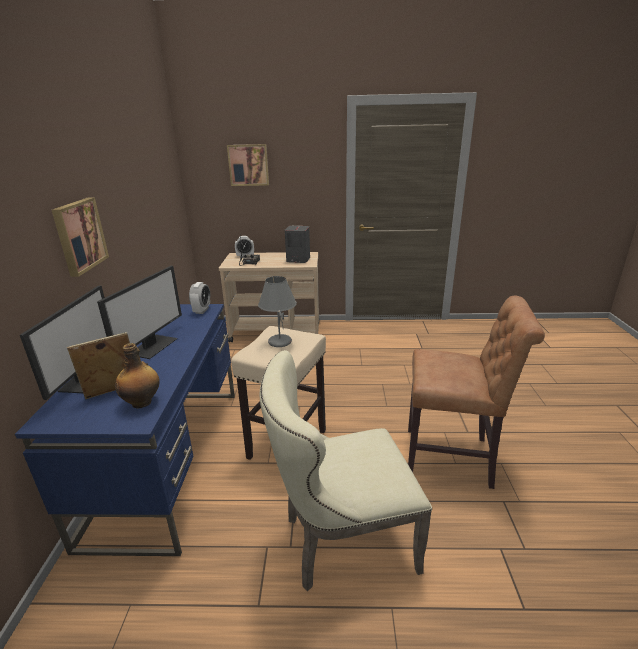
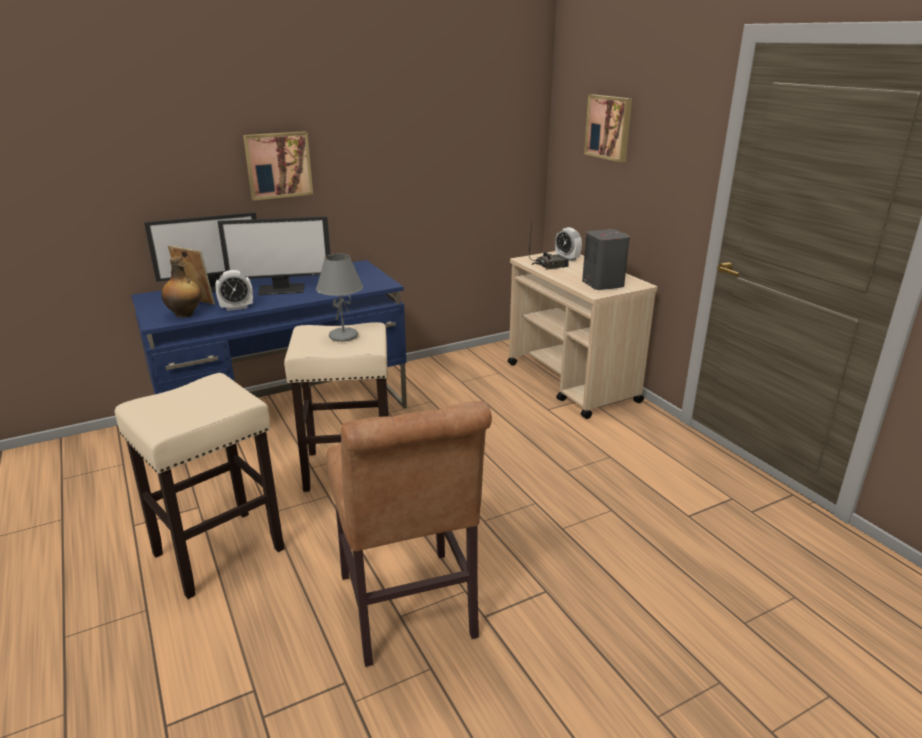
camera: 60 degrees right, 0 degrees up
(202, 310) = (375, 283): alarm clock -> alarm clock (236, 307)
(341, 541) = (220, 551): beige chair -> beige stool

